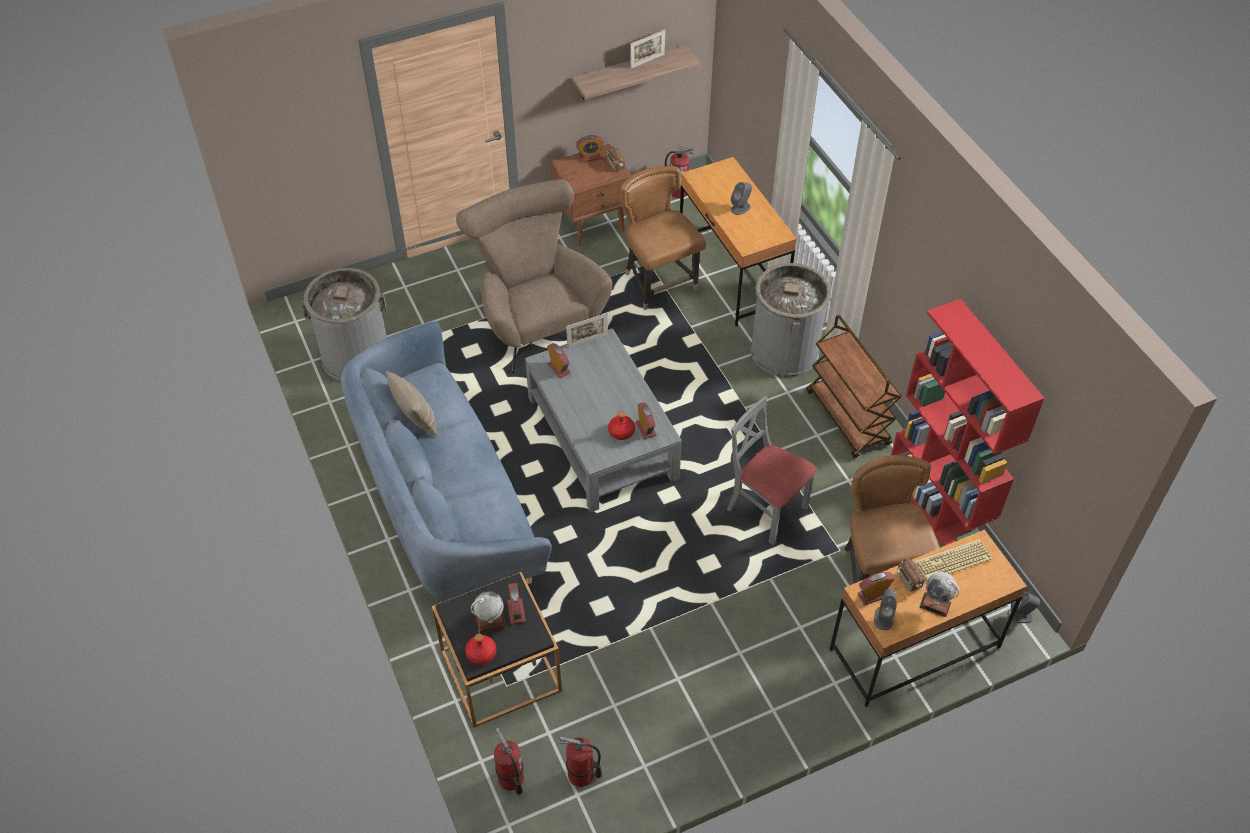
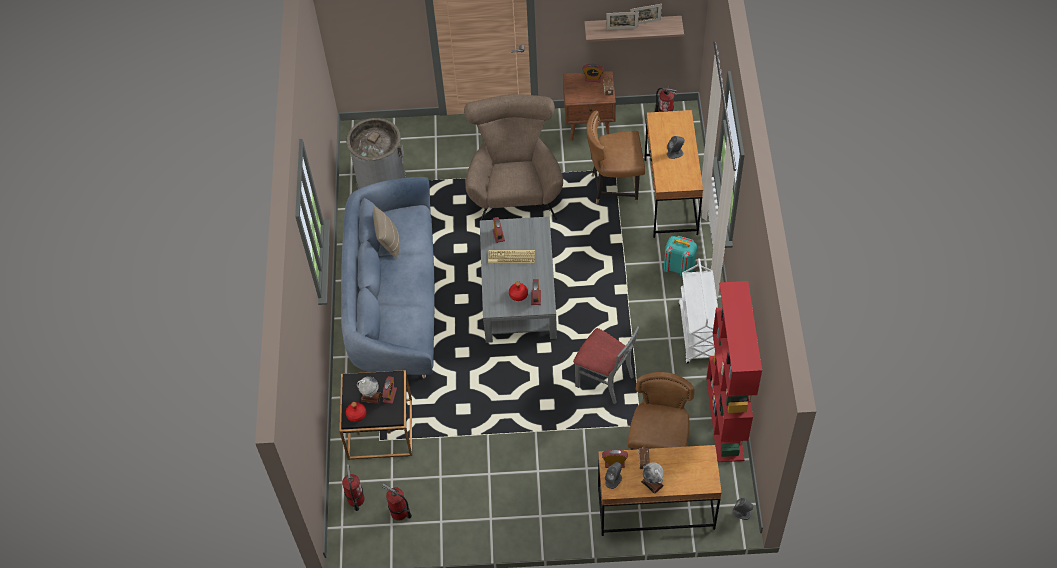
camera: 25 degrees right, 5 degrees up
(587, 341) = (527, 221): picture frame -> picture frame (622, 28)
(659, 283) = (614, 187): brown chair -> brown chair turned 90 degrees counterclockwise
(766, 510) = (605, 380): grey chair -> grey chair turned 150 degrees clockwise
(784, 351) = (679, 267): grey trash can -> turquoise backpack
(848, 418) = (698, 333): brown cart -> white cart
(953, 562) = (680, 459): keyboard -> keyboard (511, 257)

